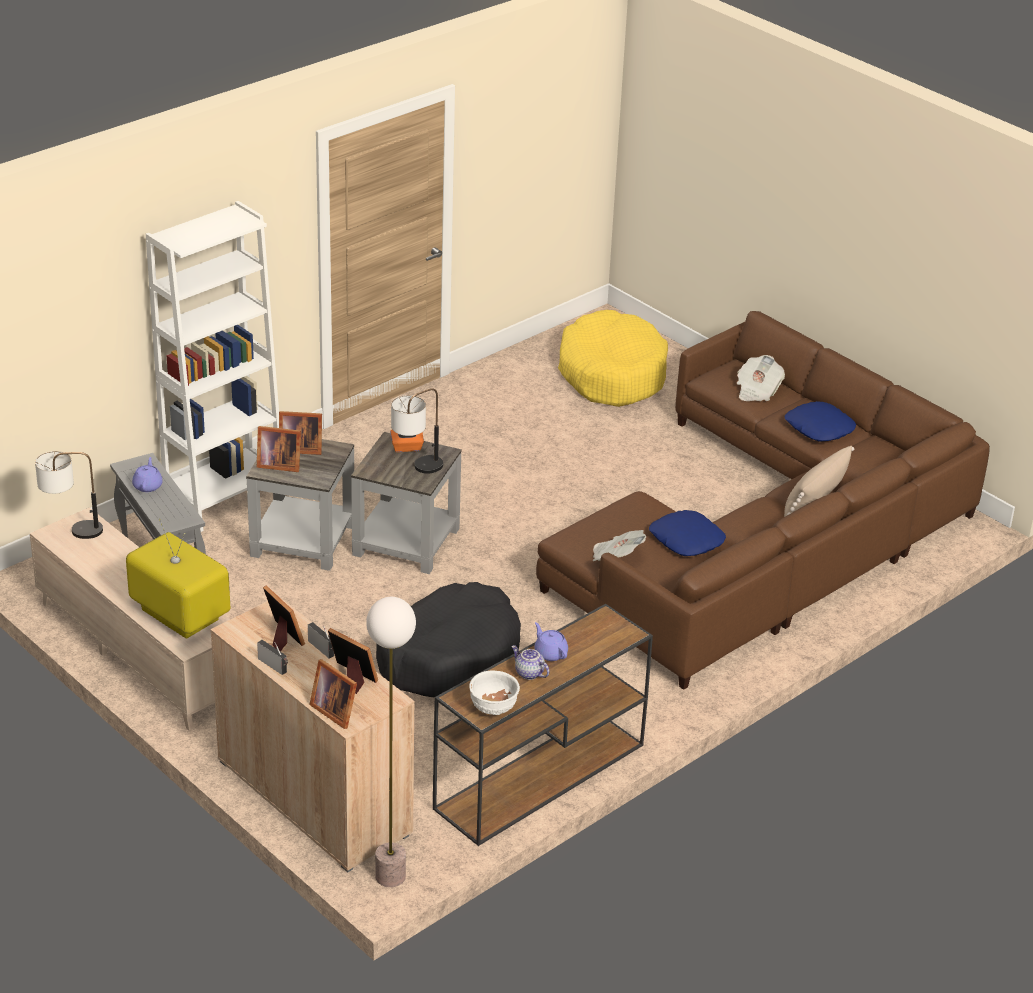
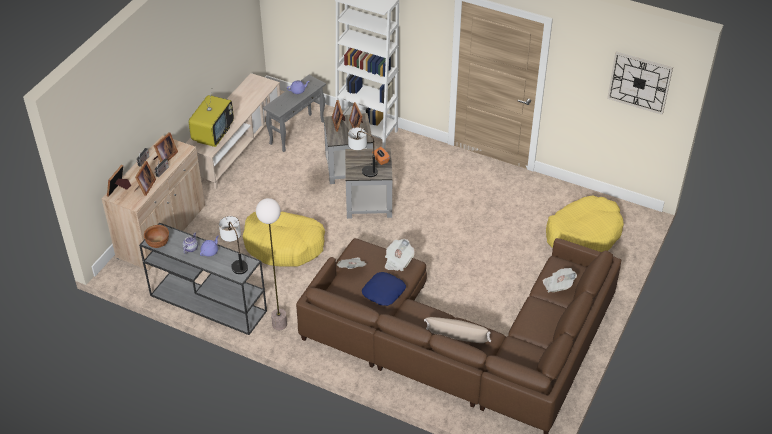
camera: 70 degrees right, 10 degrees up
(71, 531) = (258, 83): table lamp -> table lamp (236, 262)
(390, 877) = (118, 273): floor lamp -> floor lamp (279, 324)
(449, 656) = (284, 245): black dog bed -> yellow dog bed
(494, 709) = (158, 244): white bowl -> brown bowl
(538, 778) = (207, 303): brown console table -> grey console table
(567, 111) = (639, 82): none -> wall clock
(627, 510) = (398, 261): none -> newspaper
(819, 428) = (536, 323): blue pillow -> none

